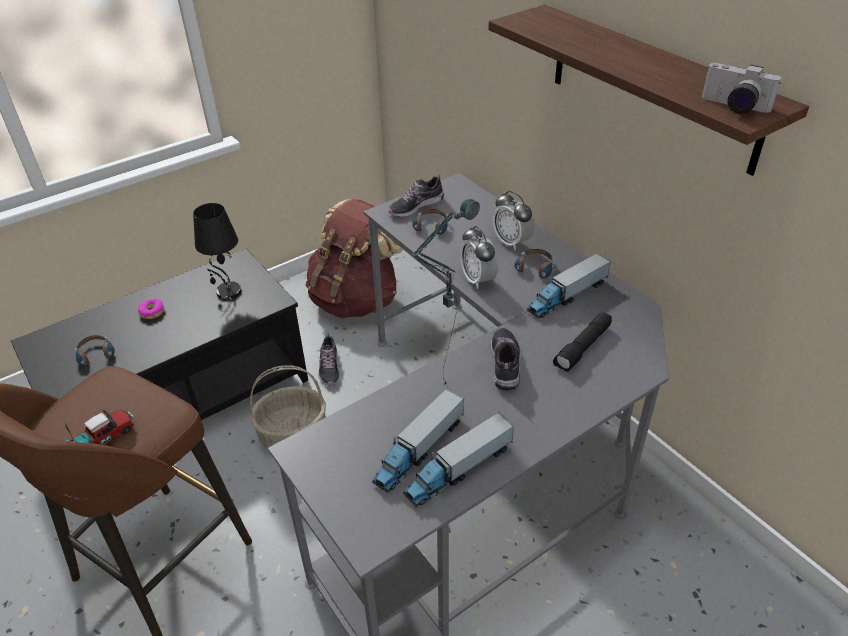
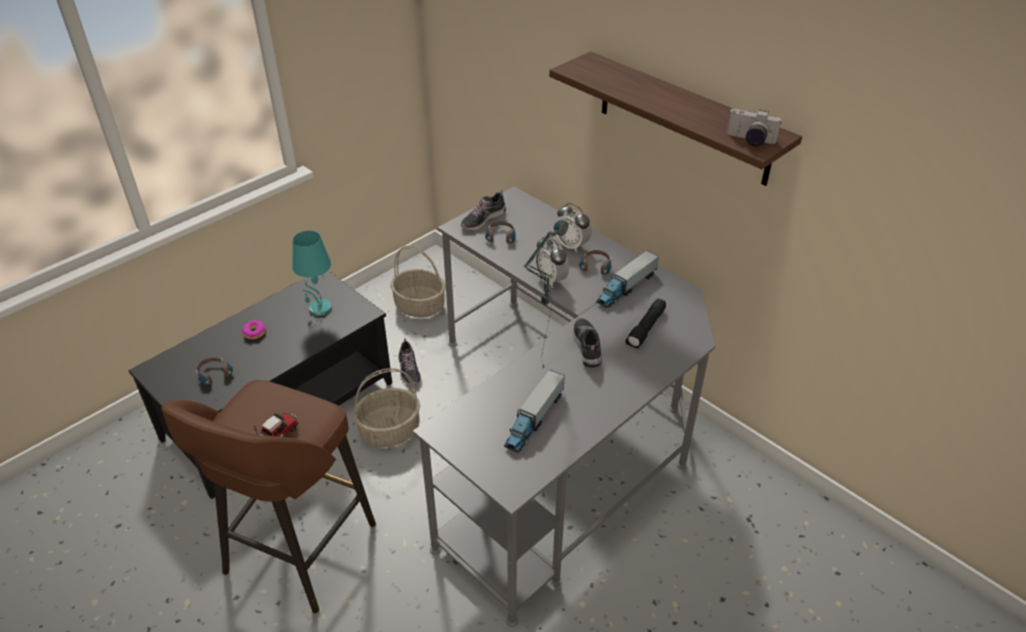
camera: 10 degrees left, 0 degrees up
(228, 292) = (319, 309): black table lamp -> turquoise table lamp
(357, 299) = (420, 305): brown backpack -> basket
(459, 470) = (568, 430): toy truck -> none

